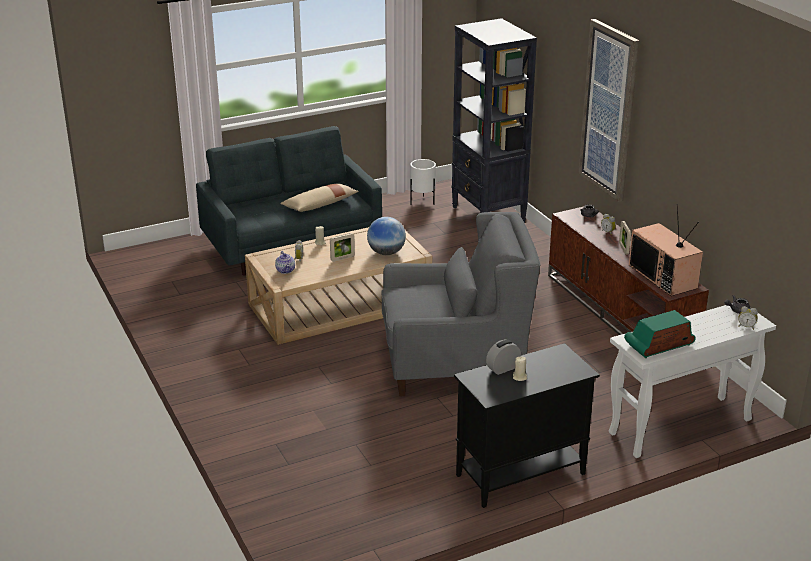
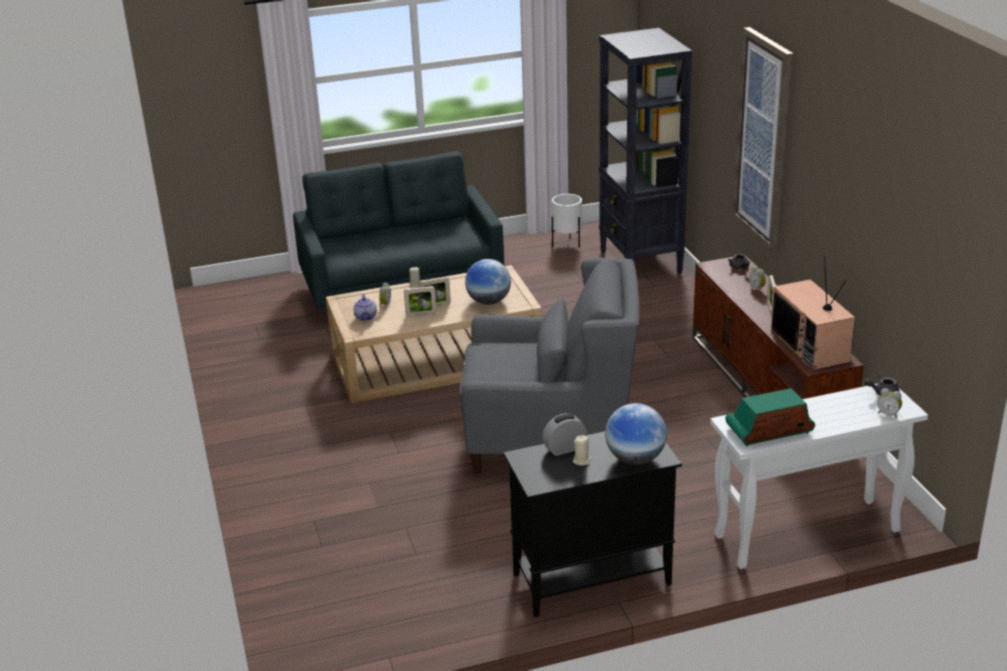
camera: 10 degrees right, 0 degrees up
(320, 205) = (430, 243): beige pillow -> none
(332, 266) = (421, 315): none -> picture frame
(561, 373) = (635, 458): none -> globe

